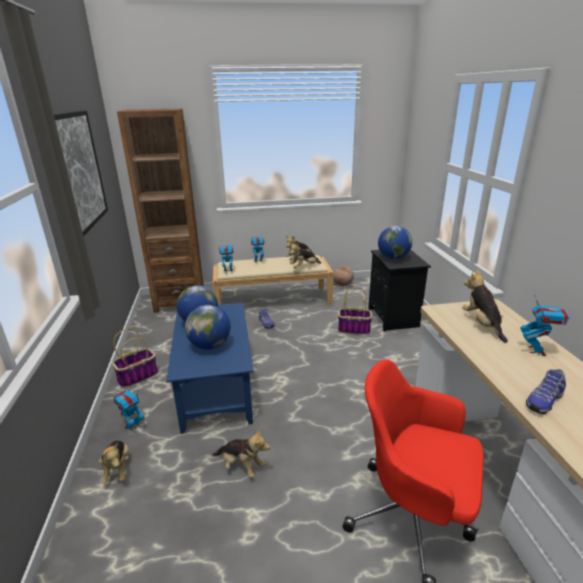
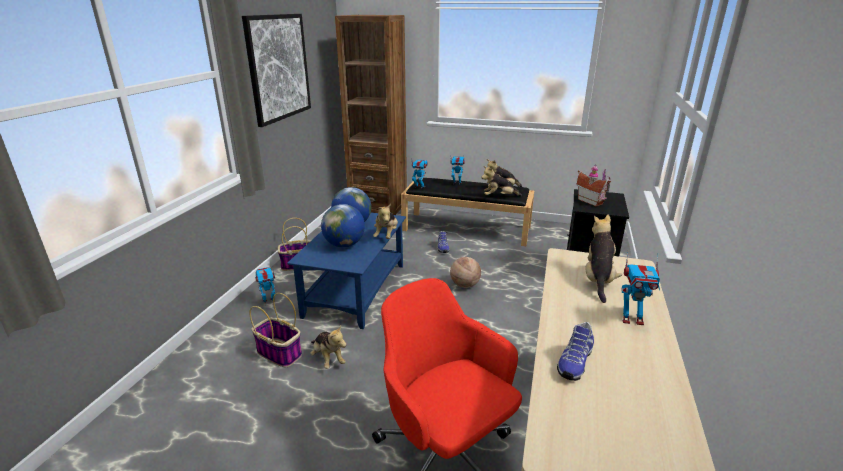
camera: 25 degrees right, 0 degrees up
(117, 469) = (237, 328): plush toy -> plush toy (386, 235)
(273, 300) = (467, 228): beige bench -> black bench
(342, 285) = (555, 229): basketball -> basketball (465, 285)
(354, 329) = (531, 275): basket -> basket (280, 353)
(393, 258) = (591, 201): globe -> toy house
(536, 350) = (632, 319): toy robot -> toy robot turned 60 degrees clockwise
(543, 400) = (574, 362): shoe -> shoe turned 45 degrees counterclockwise

